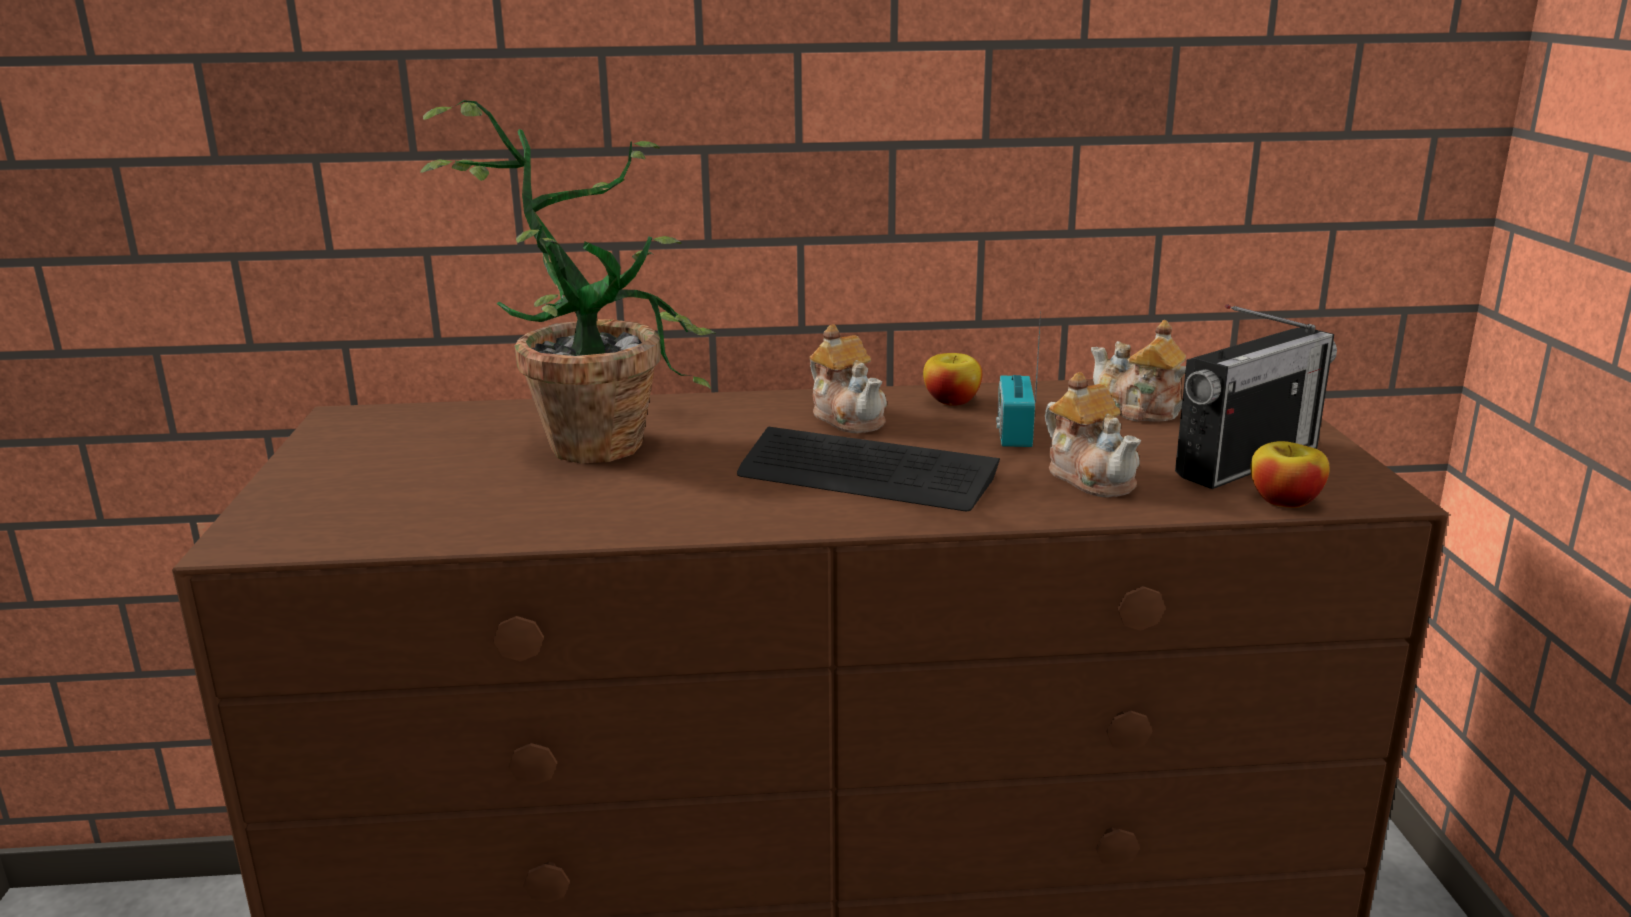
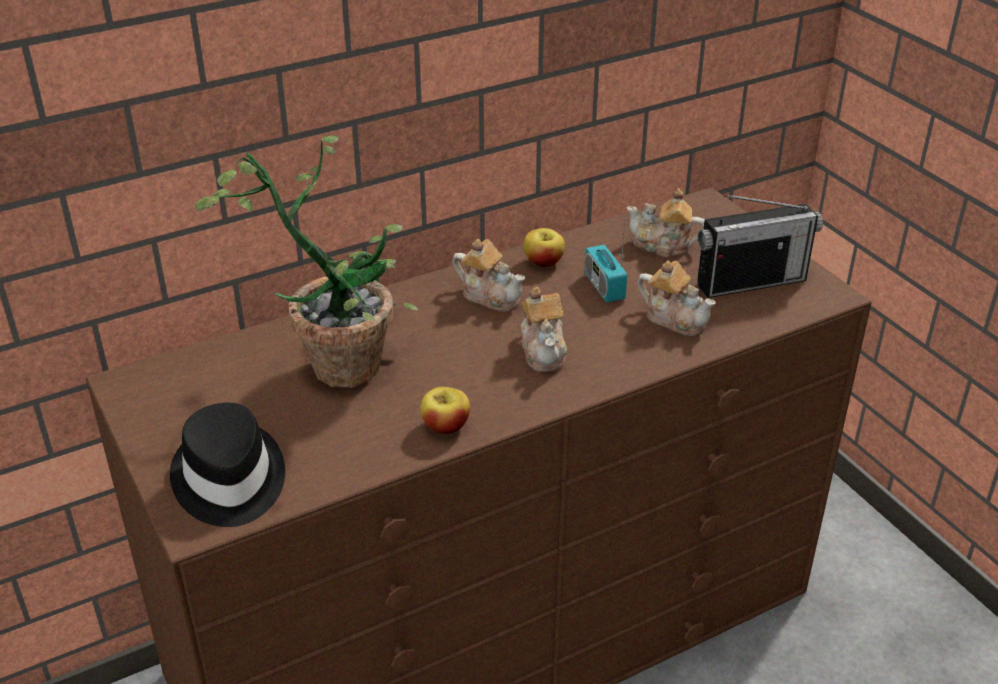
camera: 25 degrees left, 15 degrees up
(334, 512) = (228, 480): none -> black hat
(866, 474) = (544, 351): keyboard -> teapot
(1247, 462) = (751, 282): radio -> radio turned 45 degrees clockwise
(1284, 501) = (788, 313): apple -> apple (445, 426)

